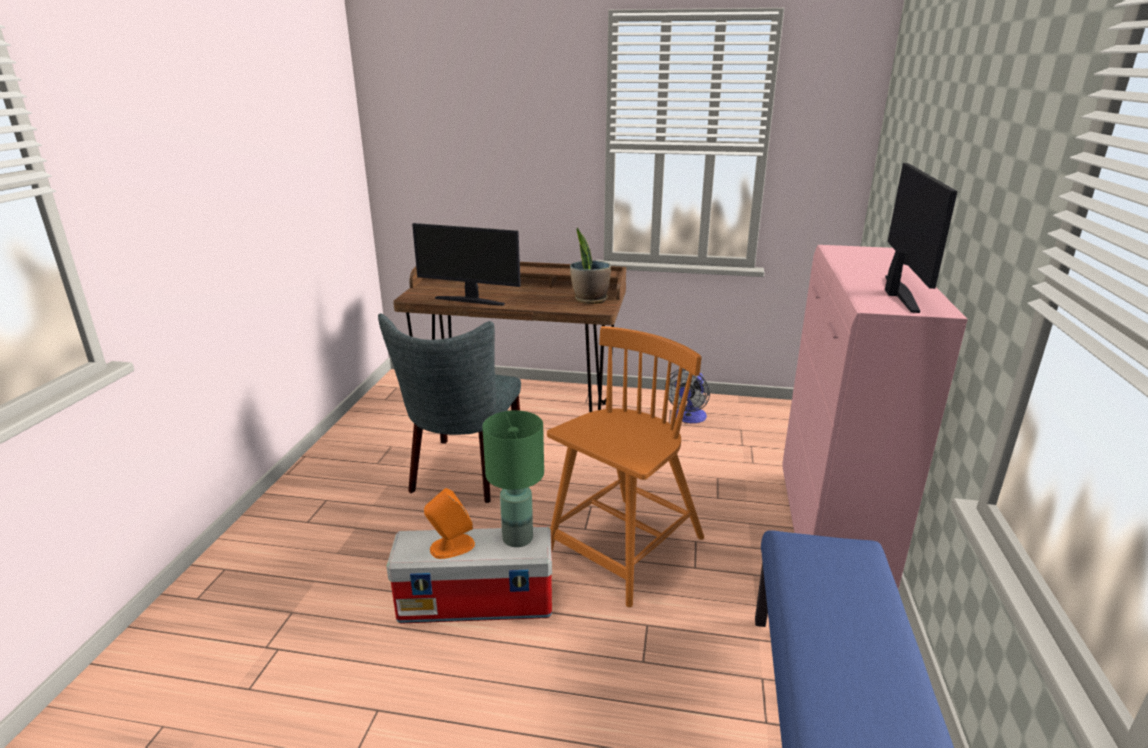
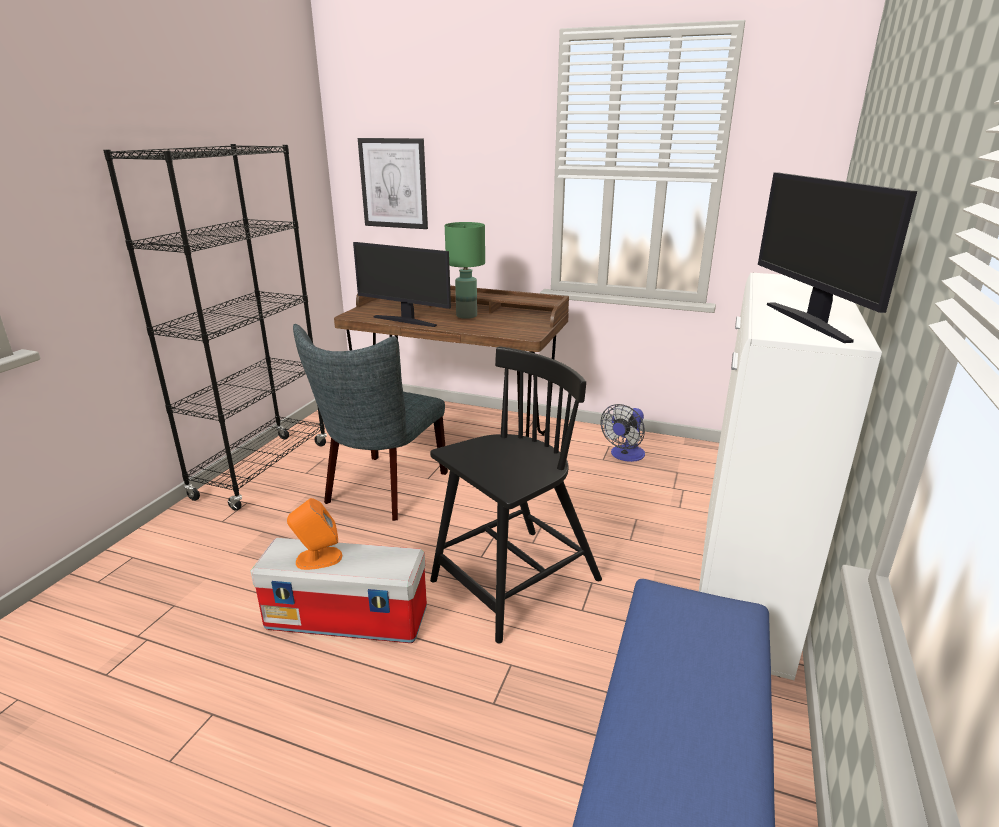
camera: 10 degrees right, 0 degrees up
(329, 465) = (262, 470): none -> black bookcase
(436, 159) = (394, 183): none -> picture
(517, 538) = (385, 558): green table lamp -> green table lamp (466, 316)
(590, 299) = (523, 326): potted plant -> none
(624, 549) = (514, 582): orange chair -> black chair
(829, 534) = (742, 591): pink cabinet -> white cabinet
(897, 293) = (810, 321): monitor -> monitor turned 150 degrees clockwise

